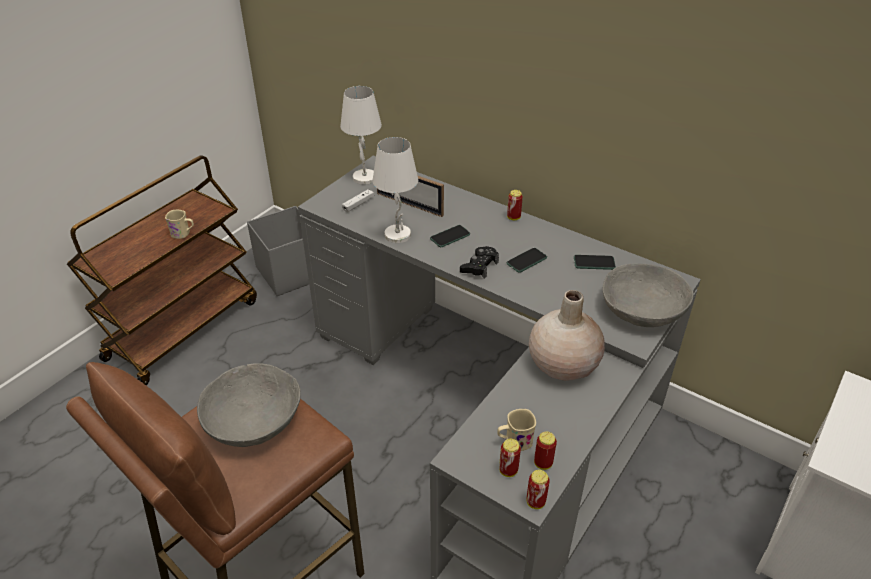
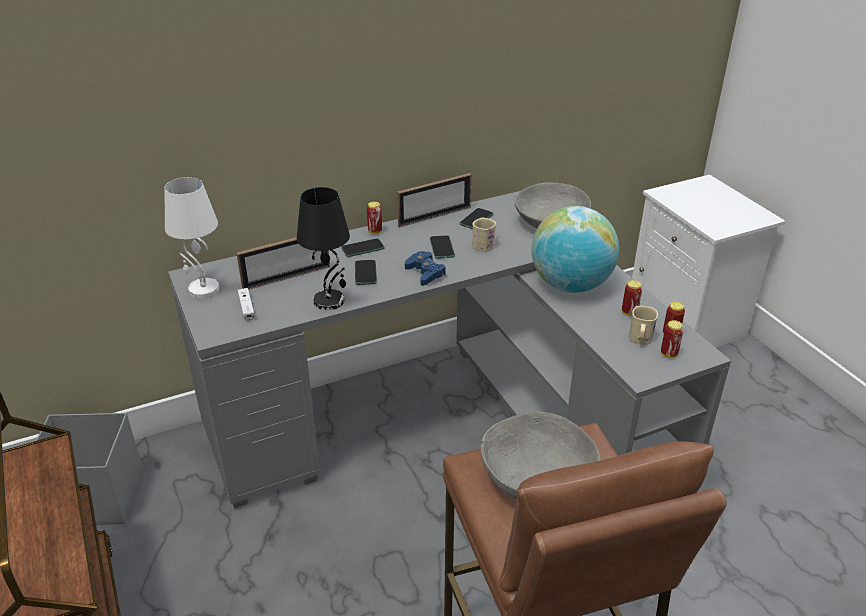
camera: 60 degrees left, 5 degrees down
(183, 234) = (62, 495): beige mug -> beige mug (485, 245)
(398, 235) = (330, 301): white table lamp -> black table lamp
(479, 266) = (425, 273): black game controller -> blue game controller
(483, 221) = (363, 248): none -> phone
(535, 502) = (707, 353): can -> can (629, 312)
(562, 364) = (570, 285): beige vase -> globe
(572, 238) = (434, 216): none -> picture frame

